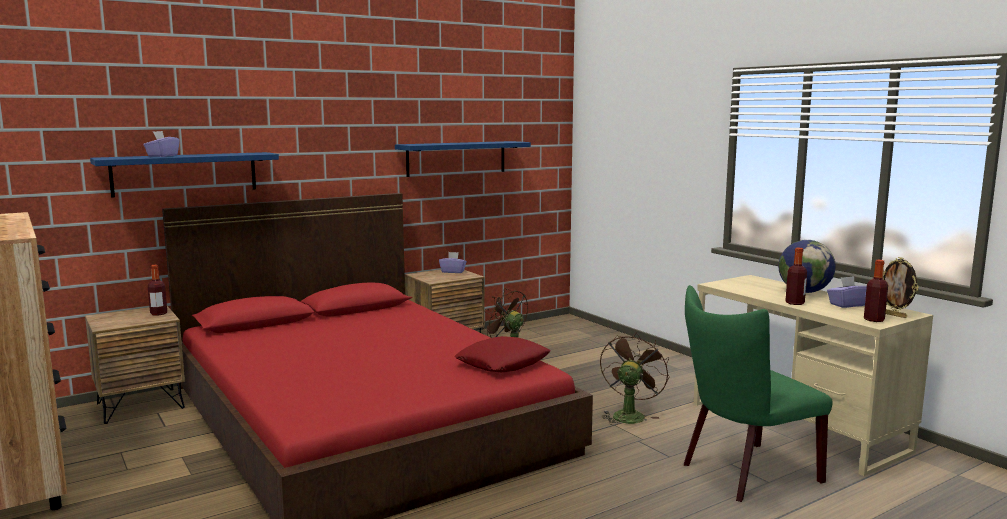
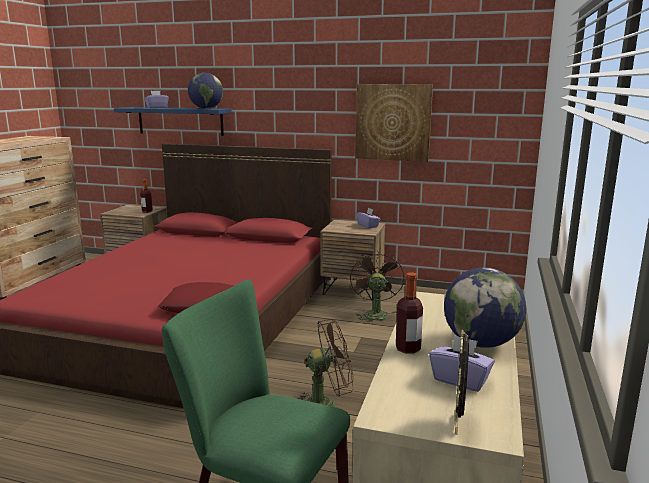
camera: 50 degrees right, 5 degrees up
(247, 153) = (206, 108): none -> globe
(456, 158) = (393, 122): blue shelf -> picture
(874, 320) = (402, 412): bottle -> none

